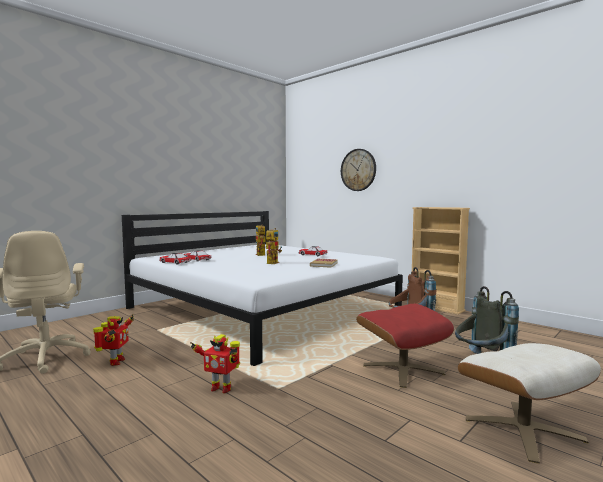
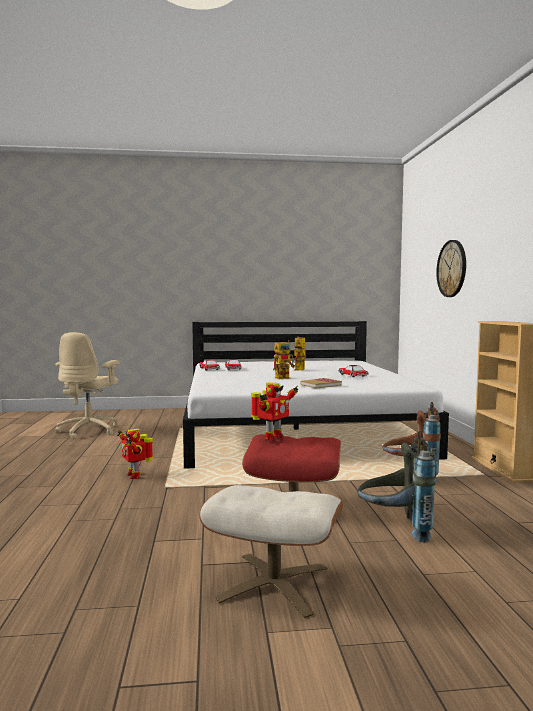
camera: 40 degrees right, 0 degrees up
(115, 362) = (115, 442): toy robot -> toy robot (272, 438)

